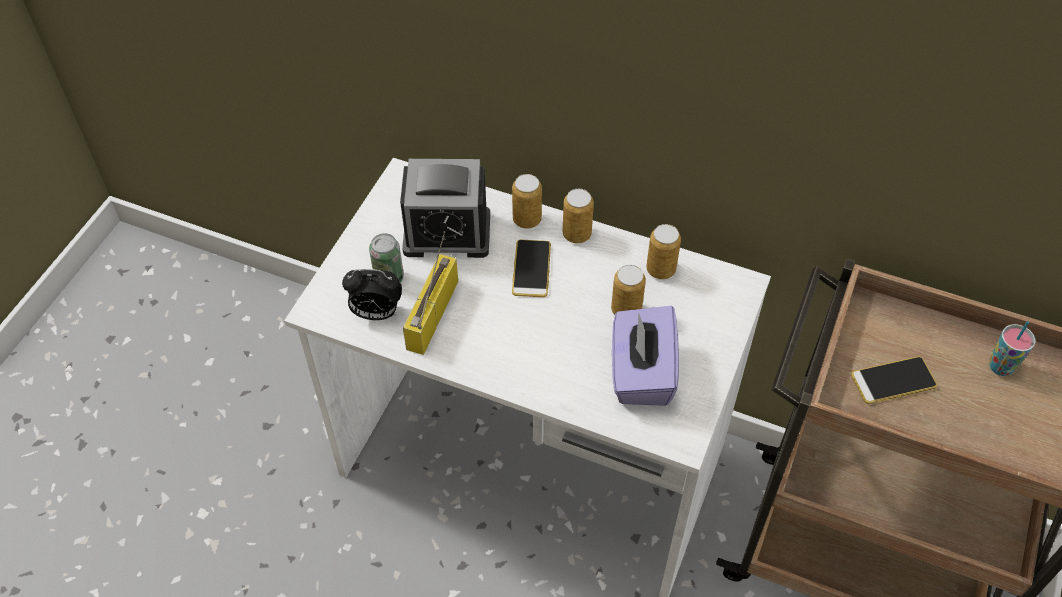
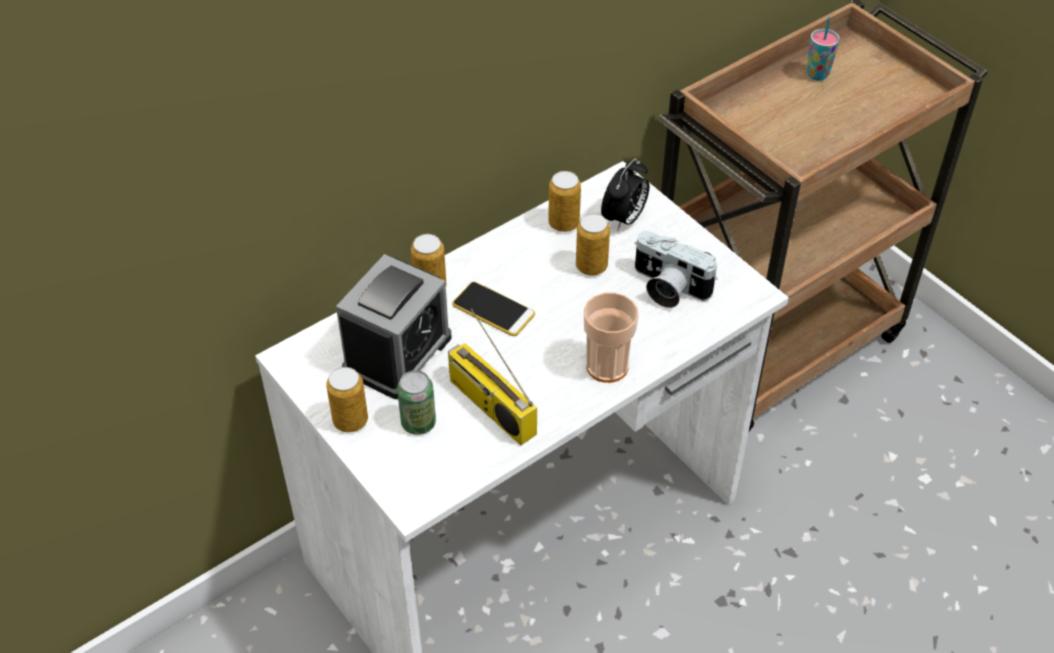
camera: 60 degrees left, 5 degrees down
(376, 313) = (456, 452): alarm clock -> alarm clock (624, 219)
(523, 369) = (607, 366): none -> cup
(577, 234) = (477, 260): can -> can (350, 420)
(641, 373) = (667, 288): purple tissue box -> camera
(893, 381) = (793, 134): phone -> none

